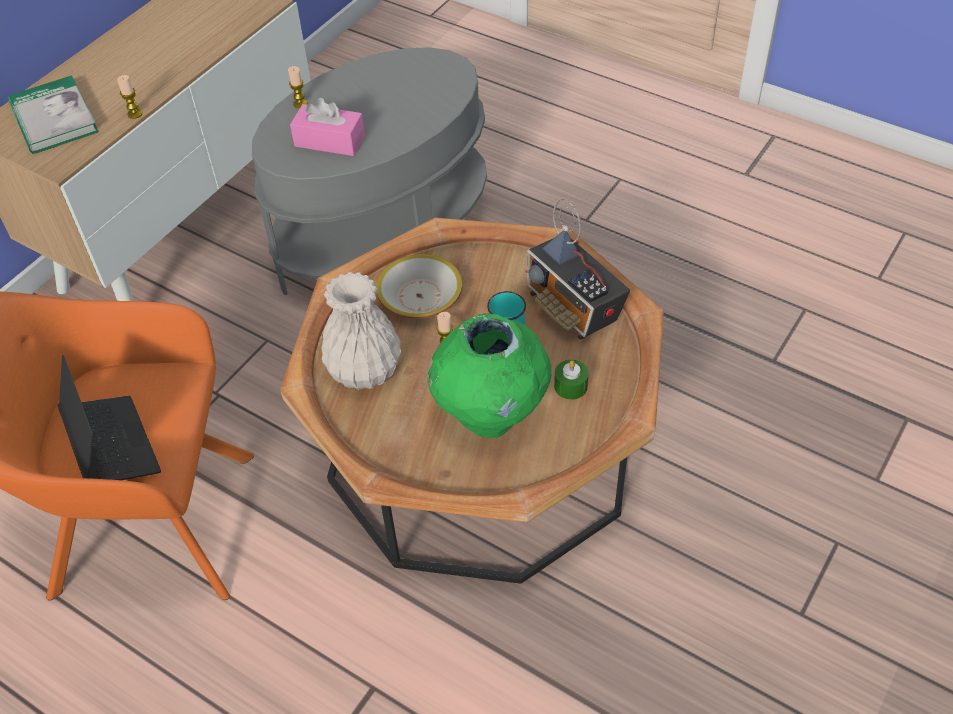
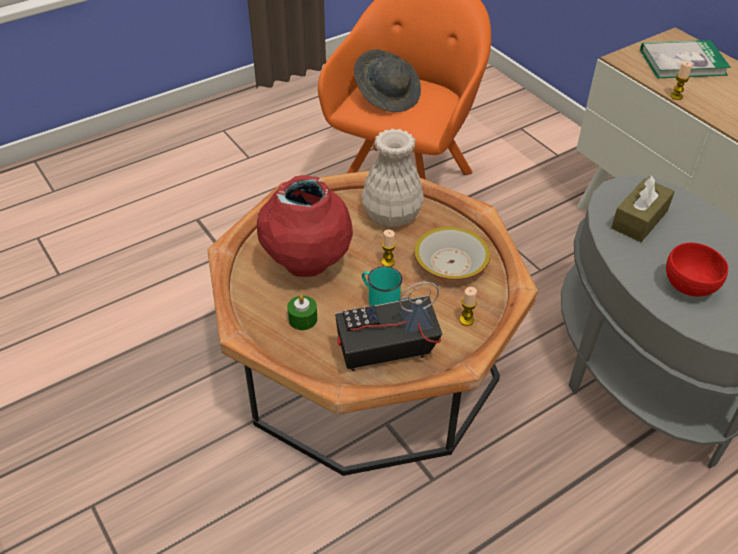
camera: 110 degrees right, 5 degrees down
(112, 446) = (387, 95): laptop -> grey hat
(300, 104) = (703, 214): candle -> candle (466, 320)
(329, 141) = (639, 219): pink tissue box -> brown tissue box
(410, 101) = (688, 286): none -> red bowl
(490, 415) = (307, 265): green vase -> red vase

